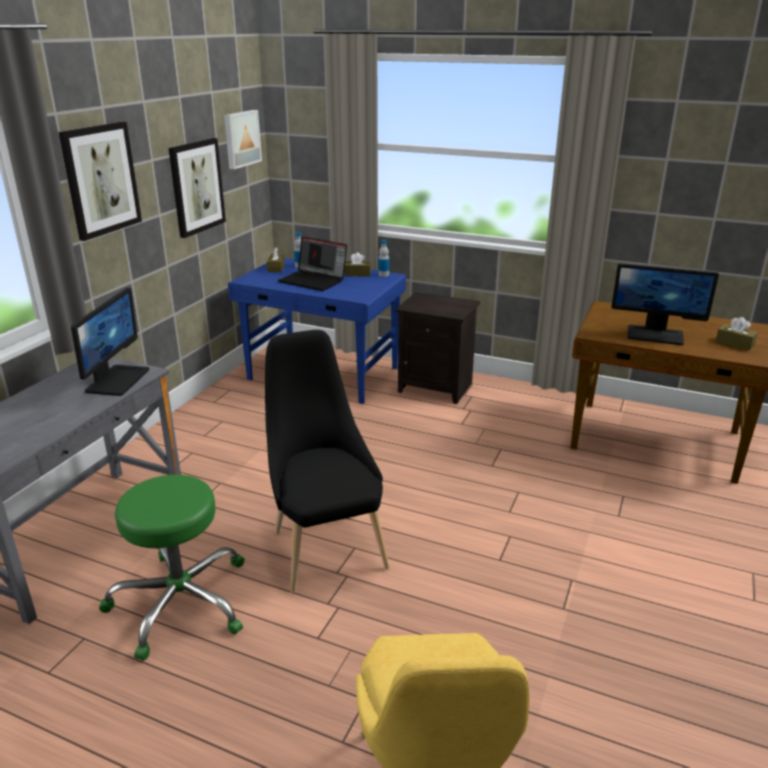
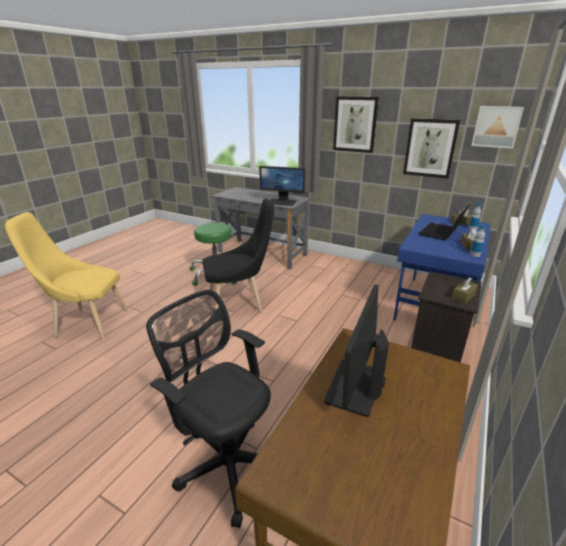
camera: 95 degrees right, 0 degrees up
(652, 514) = (226, 462): none -> black office chair
(735, 343) = (331, 467): brown tissue box -> brown tissue box (463, 296)

